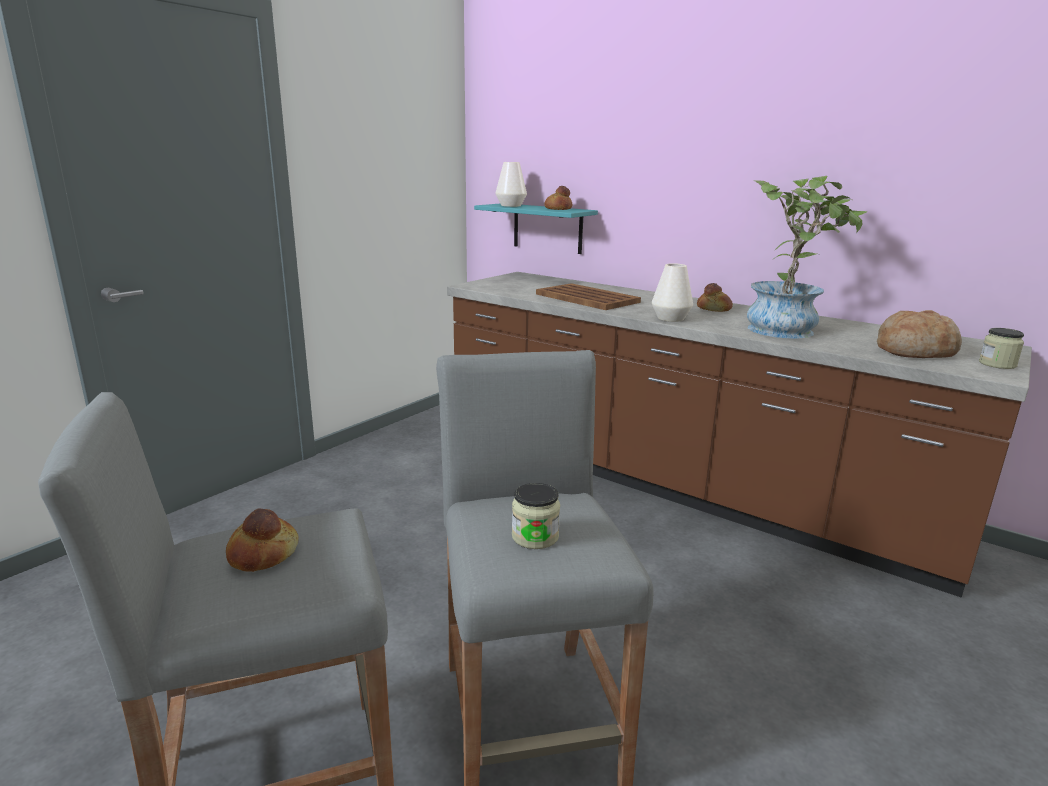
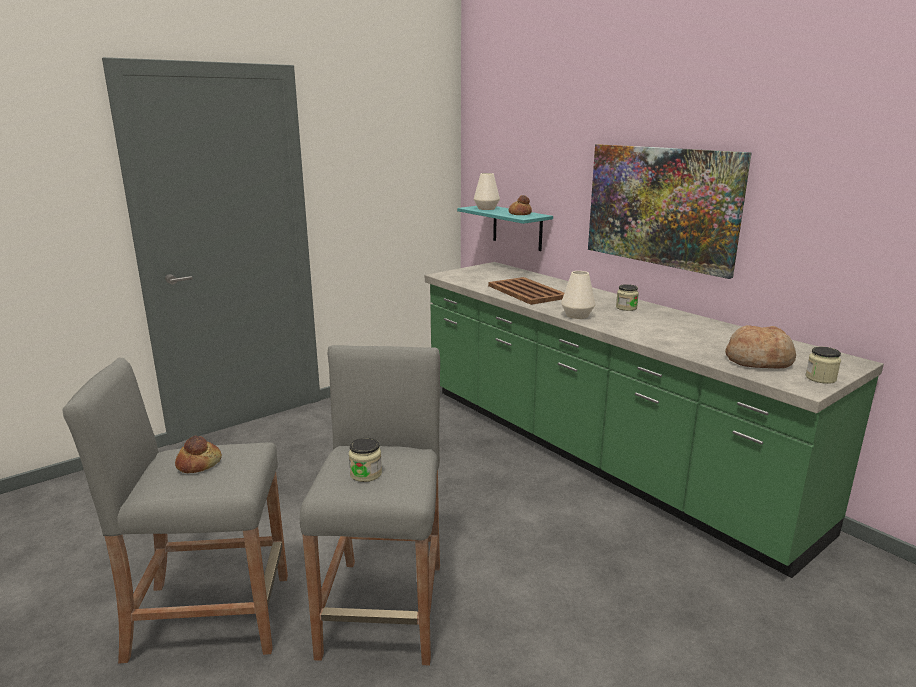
camera: 15 degrees right, 0 degrees up
(676, 484) = (594, 453): brown counter -> green counter
(714, 309) = (626, 308): bread -> jar
(746, 189) = (661, 206): none -> picture
(788, 329) = (669, 331): potted plant -> none

